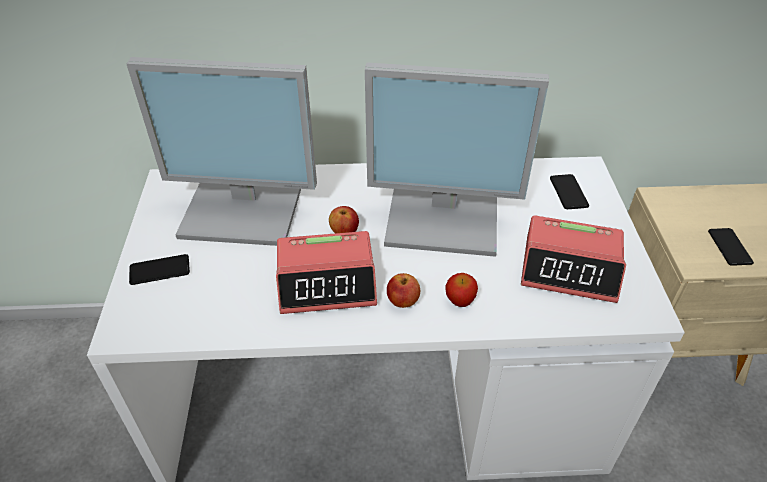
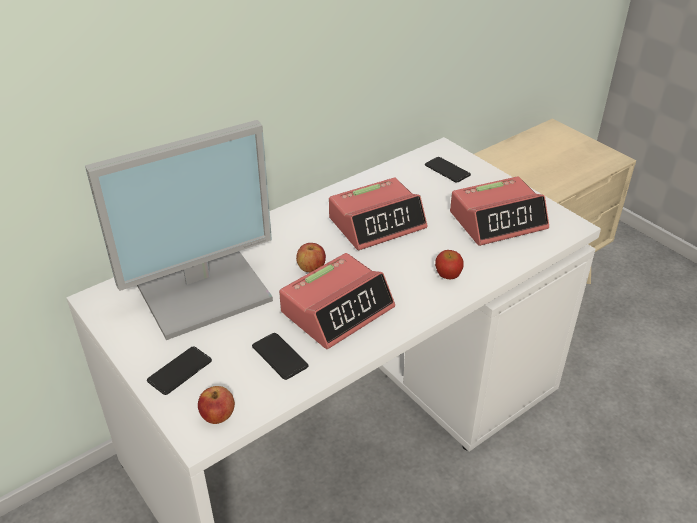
camera: 35 degrees left, 5 degrees down
(402, 301) = (409, 295): apple -> apple (218, 416)
(445, 216) = (377, 223): monitor -> alarm clock
(729, 247) = (563, 171): phone -> phone (280, 356)

